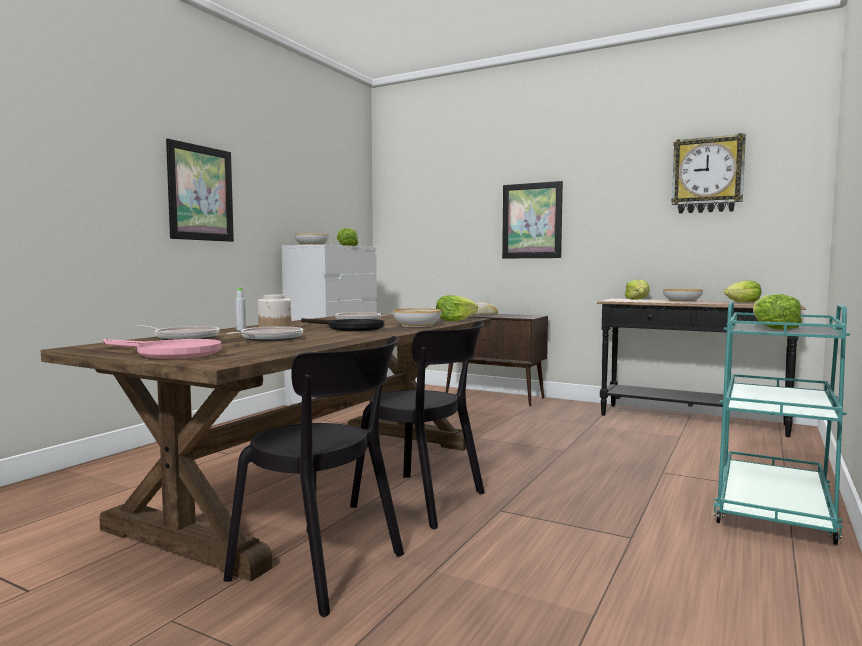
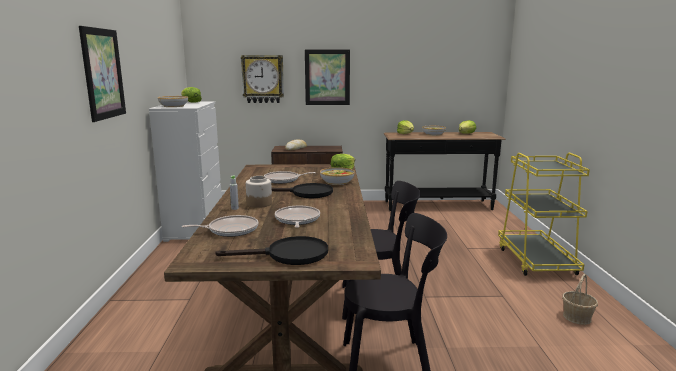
camera: 30 degrees left, 10 degrees up
(170, 353) = (289, 255): pink frying pan -> black frying pan
(707, 175) = (443, 52): wall clock -> wall clock (263, 79)
(738, 599) = (577, 317): none -> basket
(773, 328) = (545, 168): lettuce -> none
(773, 510) = (536, 261): turquoise cart -> yellow cart

